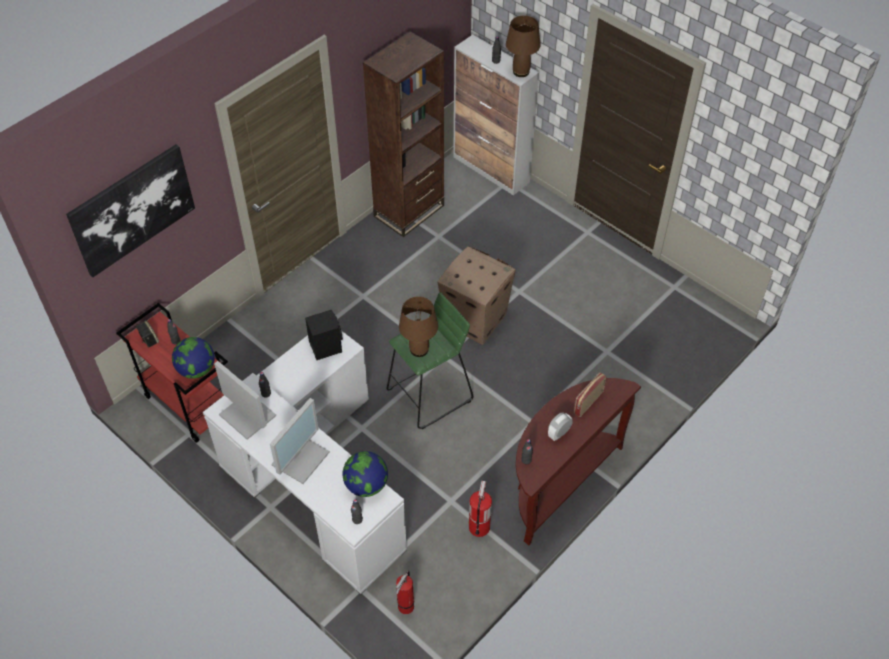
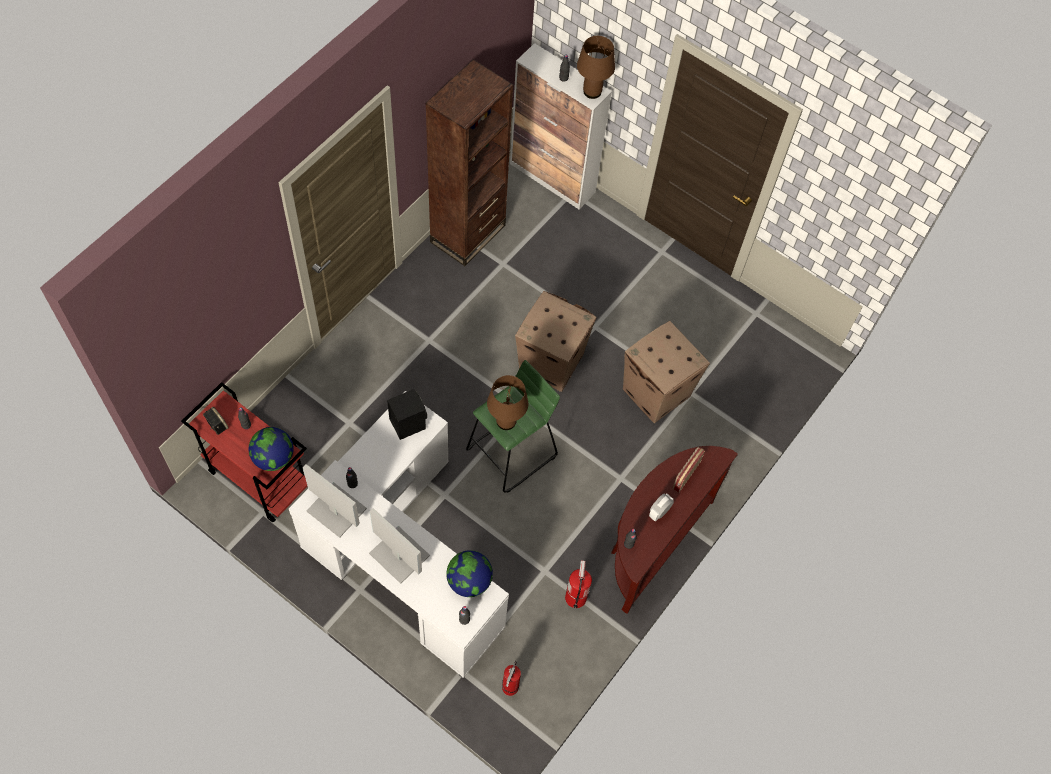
camera: 10 degrees left, 10 degrees up
(132, 209) = (198, 304): picture -> none
(300, 457) = (398, 554): monitor -> monitor turned 75 degrees counterclockwise
(574, 350) = (656, 393): none -> cardboard box

